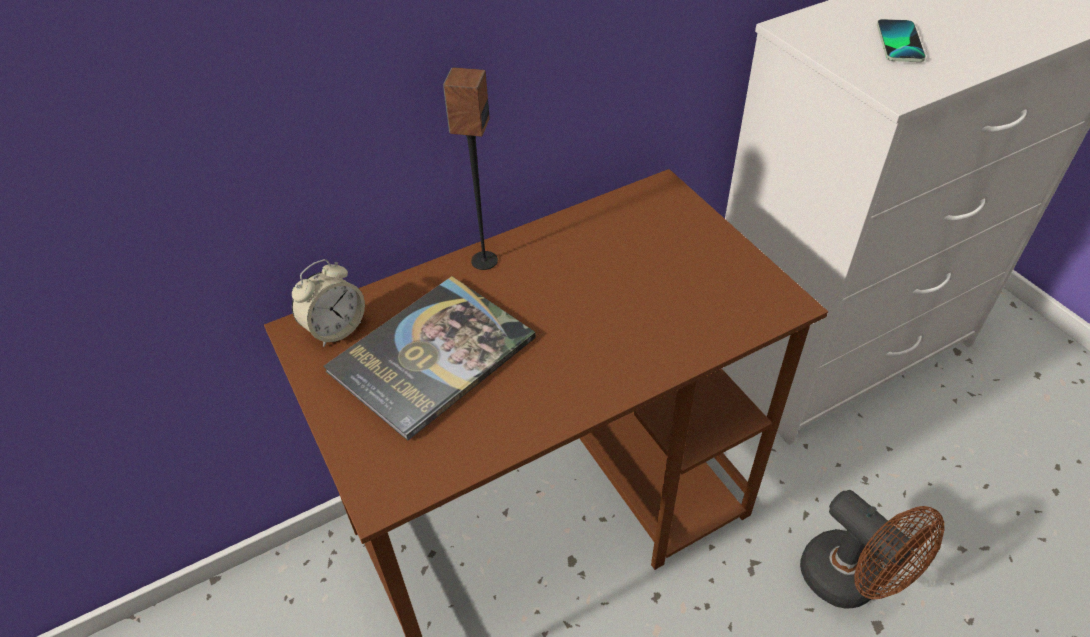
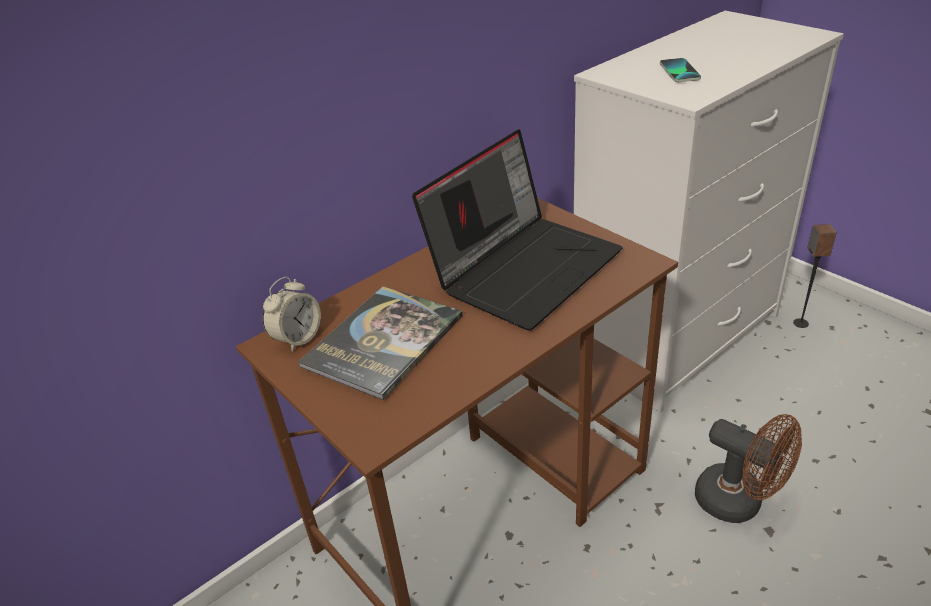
camera: 10 degrees left, 10 degrees down
(483, 260) = (404, 273): speaker -> speaker (800, 323)
(631, 280) = (524, 267): none -> laptop

